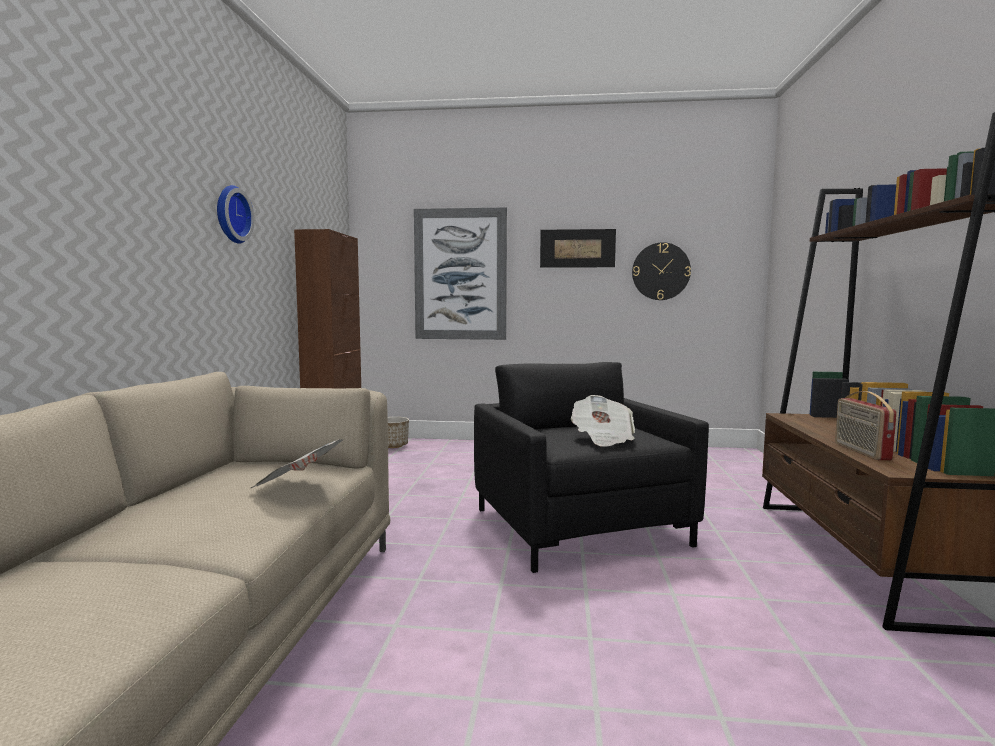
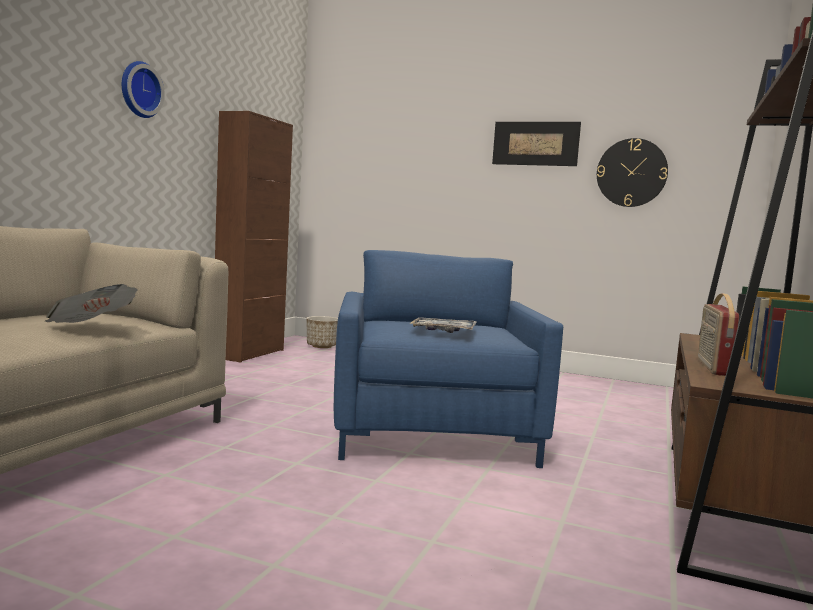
camera: 15 degrees right, 0 degrees up
(460, 274) = (408, 169): picture -> none
(579, 527) = (432, 433): black armchair -> blue armchair
(602, 438) = (443, 331): newspaper -> tray

